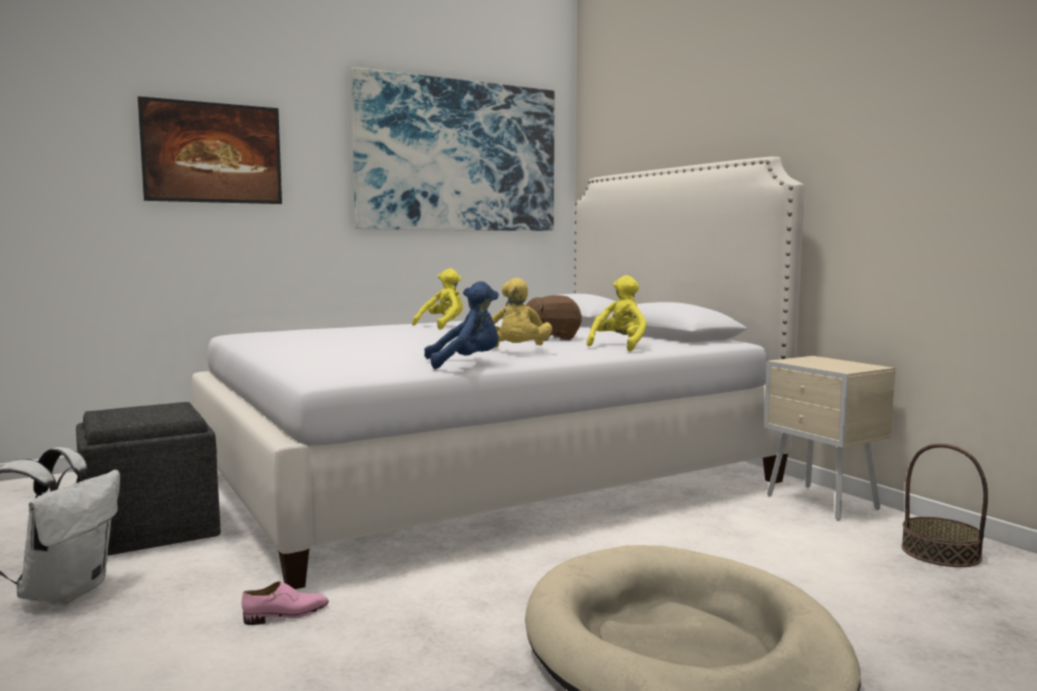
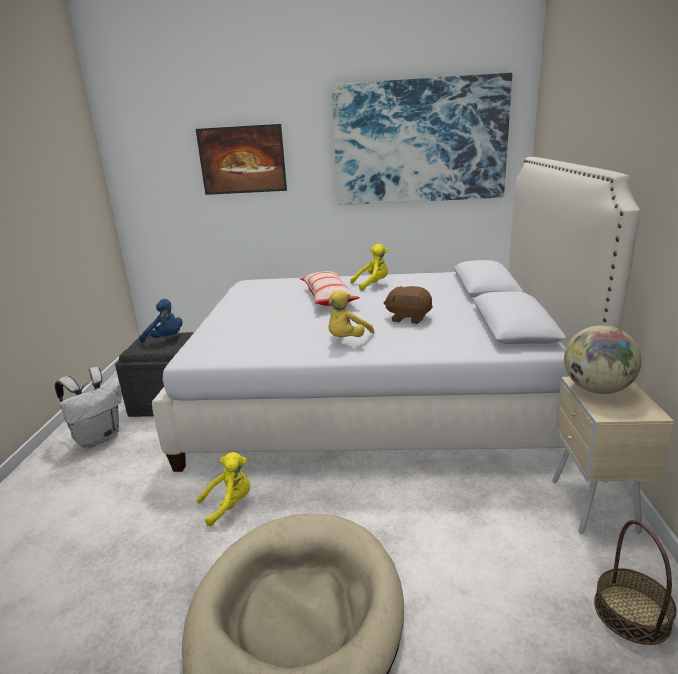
camera: 35 degrees right, 15 degrees up
(286, 615) = (154, 490): pink shoe -> none
(408, 334) = (328, 297): none -> pillow
(466, 363) = (286, 354): blue plush toy -> blue plush toy (166, 339)
(619, 346) = (433, 342): yellow plush toy -> yellow plush toy (229, 505)
(809, 362) = (596, 389): none -> globe

